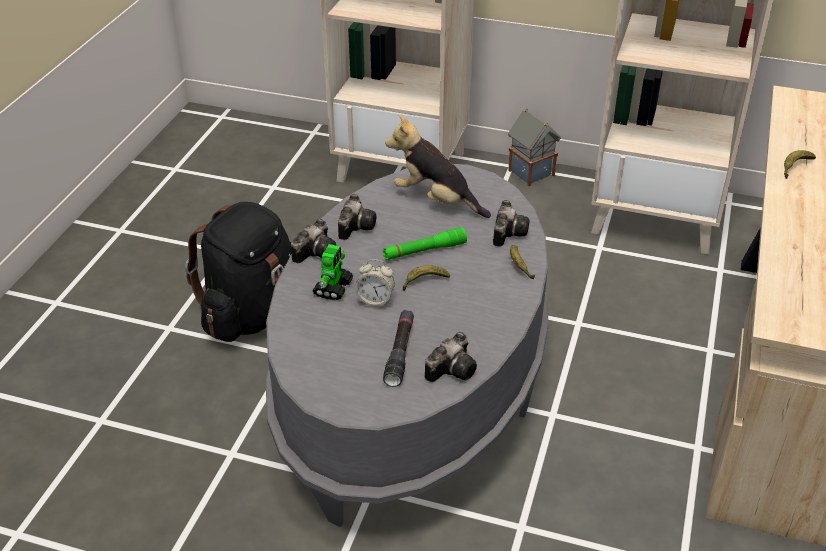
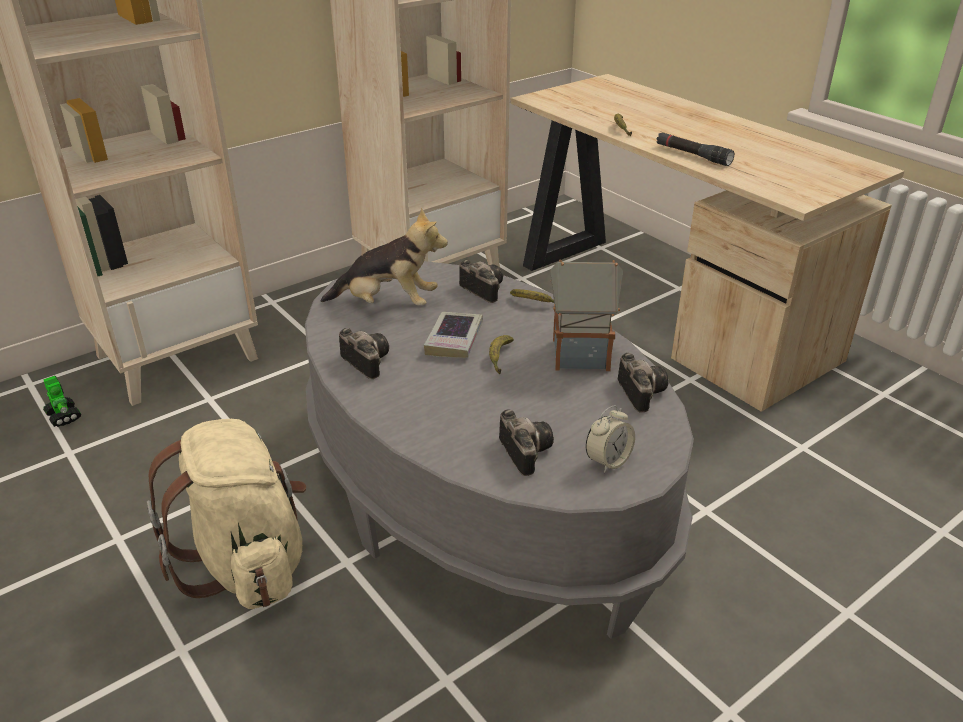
camera: 55 degrees left, 5 degrees down
(252, 313) = (247, 562): black backpack -> beige backpack
(317, 251) = (374, 401): camera -> camera (523, 450)
(333, 288) = (446, 413): toy robot -> toy robot (63, 416)
(375, 300) = (495, 396): alarm clock -> alarm clock (608, 461)
(400, 353) = (589, 412): black flashlight -> black flashlight (692, 155)
(424, 251) = (454, 340): green flashlight -> book
(436, 200) = (388, 304): plush toy -> plush toy turned 150 degrees counterclockwise
(530, 172) = (295, 297): toy house -> toy house (578, 355)

